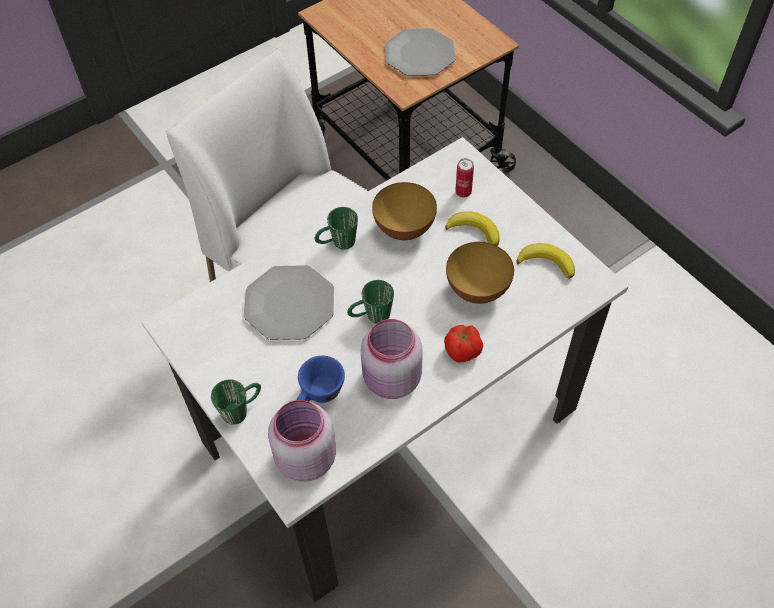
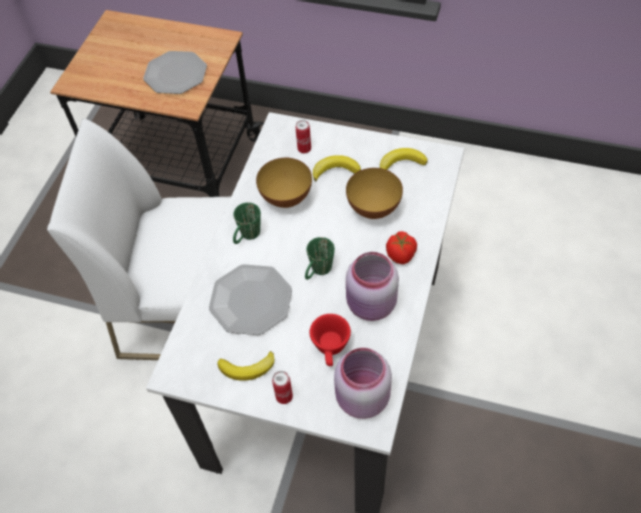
camera: 35 degrees left, 0 degrees up
(234, 362) = (248, 368): none -> banana
(241, 408) = (284, 397): green mug -> can
(319, 395) = (331, 349): blue cup -> red cup

